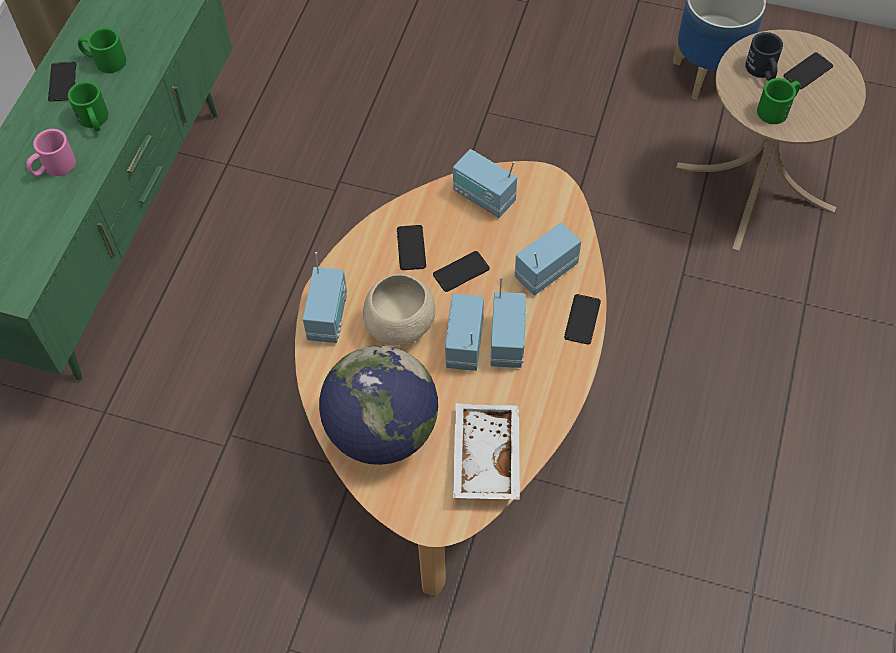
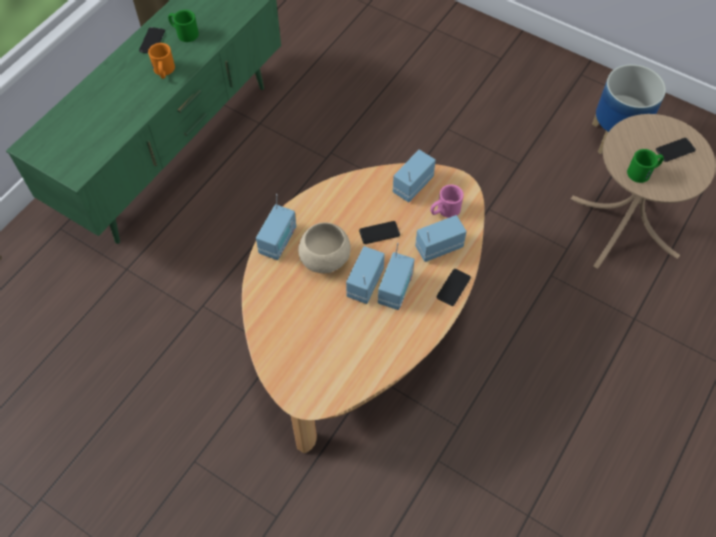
camera: 15 degrees right, 0 degrees up
(53, 167) = (127, 96): pink mug -> pink mug (444, 210)
(94, 121) = (164, 71): green mug -> orange mug
(382, 430) = (288, 328): globe -> none
(411, 248) = (350, 208): phone -> none
(483, 197) = (412, 185): radio -> radio turned 75 degrees clockwise
(484, 457) = (352, 365): white tray -> none
(762, 71) = (641, 142): black mug -> none

